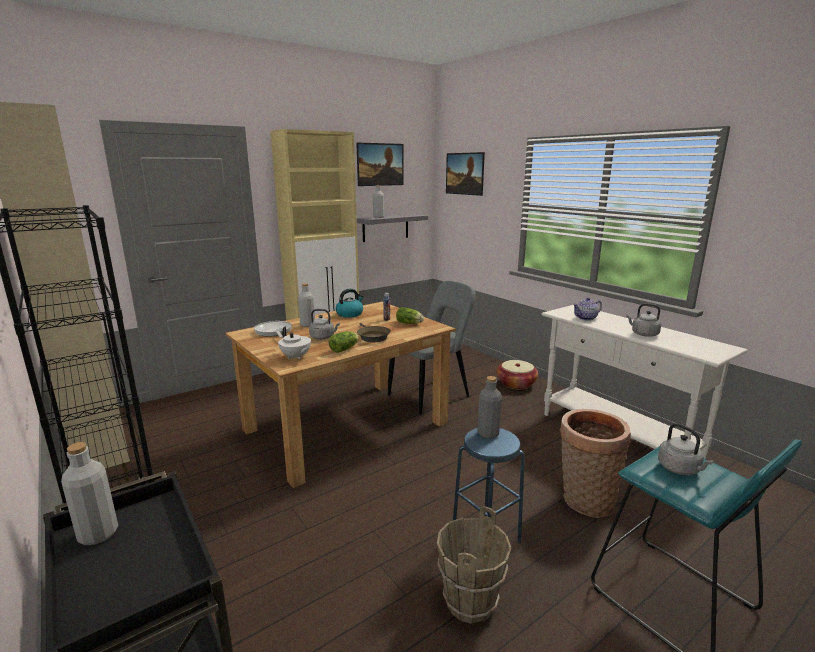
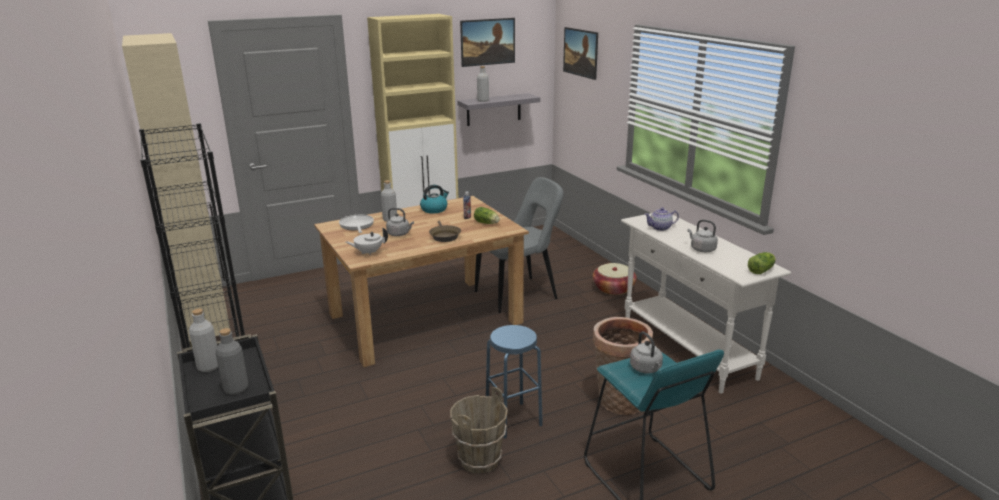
camera: 10 degrees right, 5 degrees up
(296, 357) = (368, 252): white teapot -> white teapot turned 105 degrees clockwise
(345, 349) = (414, 247): lettuce -> lettuce (762, 270)
(488, 433) = (513, 330): grey bottle -> grey bottle (236, 389)

